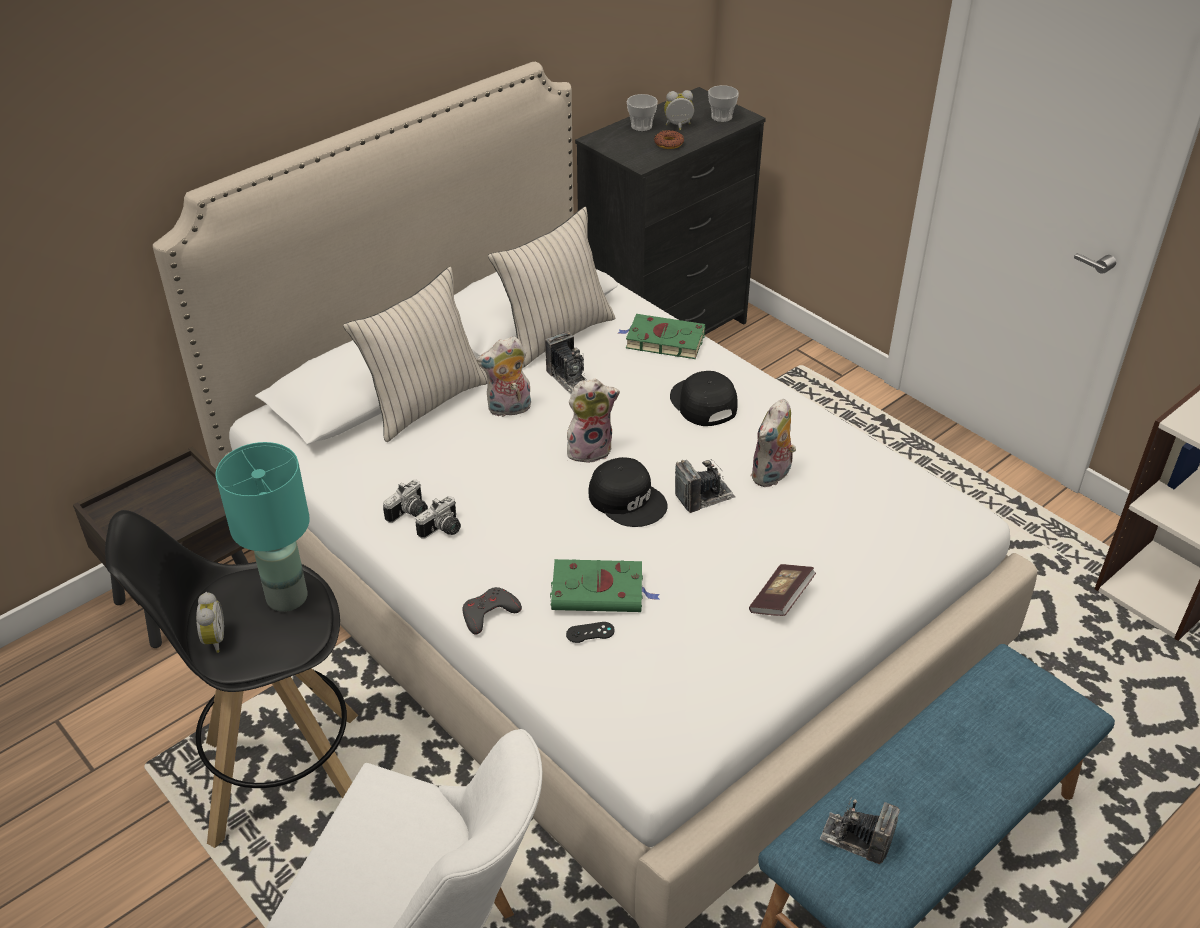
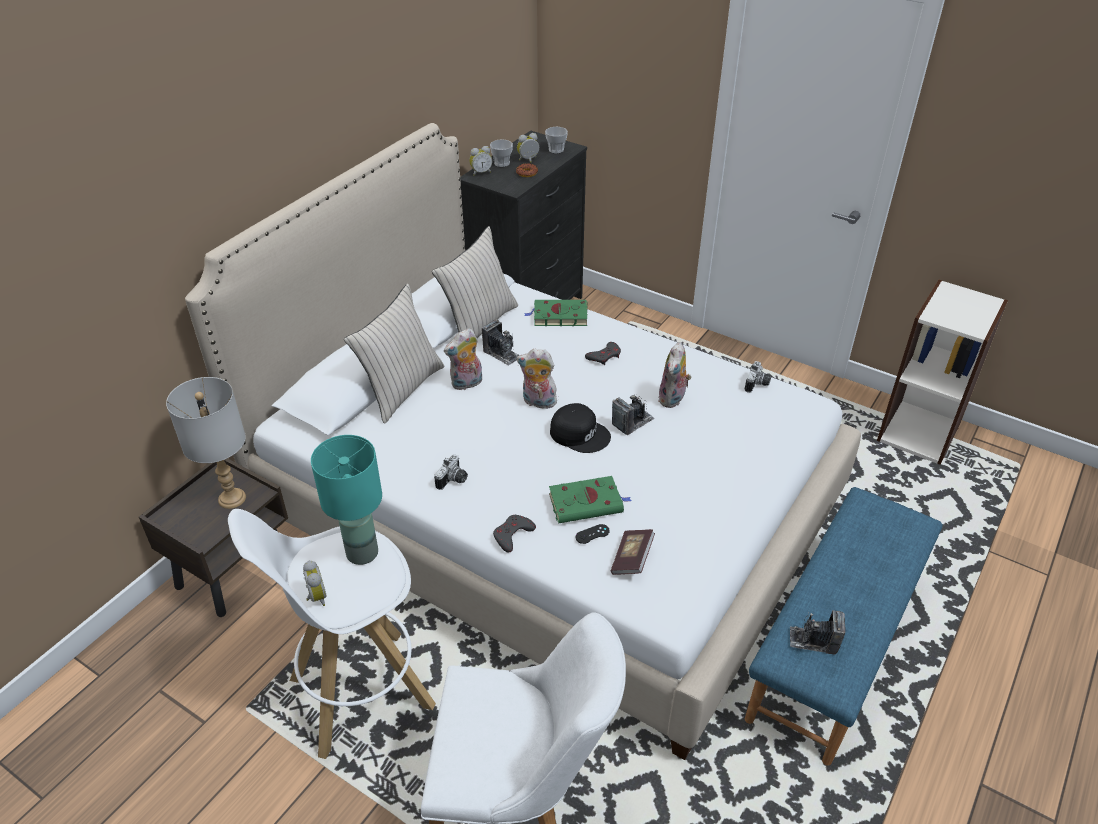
camera: 15 degrees left, 0 degrees up
(186, 503) = (231, 499): none -> grey table lamp
(282, 777) = (359, 693): black stool -> white stool
(410, 513) = (424, 473): camera -> camera (758, 384)
(590, 449) = (538, 402): plush toy -> plush toy turned 135 degrees counterclockwise
(608, 135) = (481, 172): none -> alarm clock
(702, 403) = (604, 356): black cap -> grey game controller
(781, 600) = (714, 484): book -> book (632, 559)

